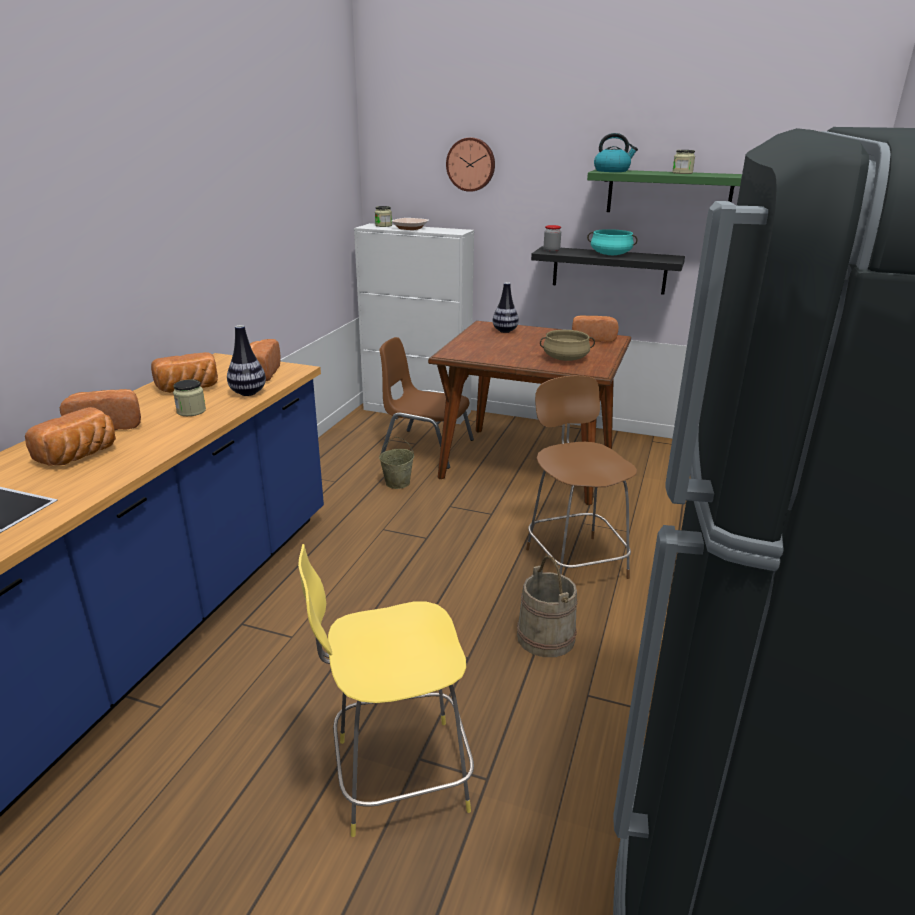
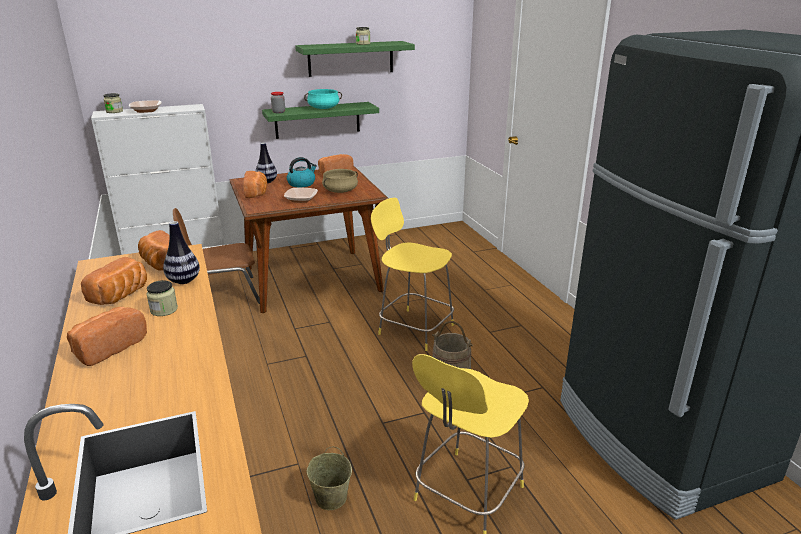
camera: 40 degrees left, 0 degrees up
(80, 456) = (139, 377): bread -> bread (257, 193)
(397, 483) = (234, 328): beige bucket -> beige bucket (330, 497)
(471, 164) = (188, 49): wall clock -> none
(508, 356) = (301, 199): none -> bowl
(574, 561) = (414, 328): brown stool -> yellow stool
(609, 270) = (317, 120): black shelf -> green shelf
(612, 171) = (315, 46): kettle -> kettle (302, 183)

